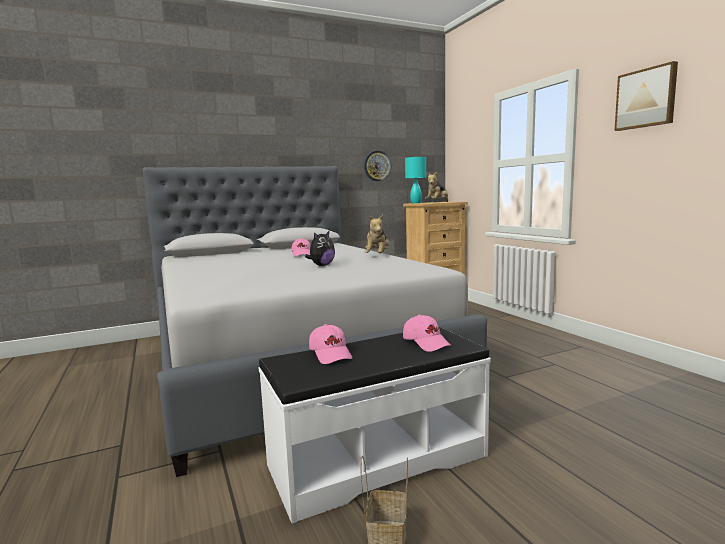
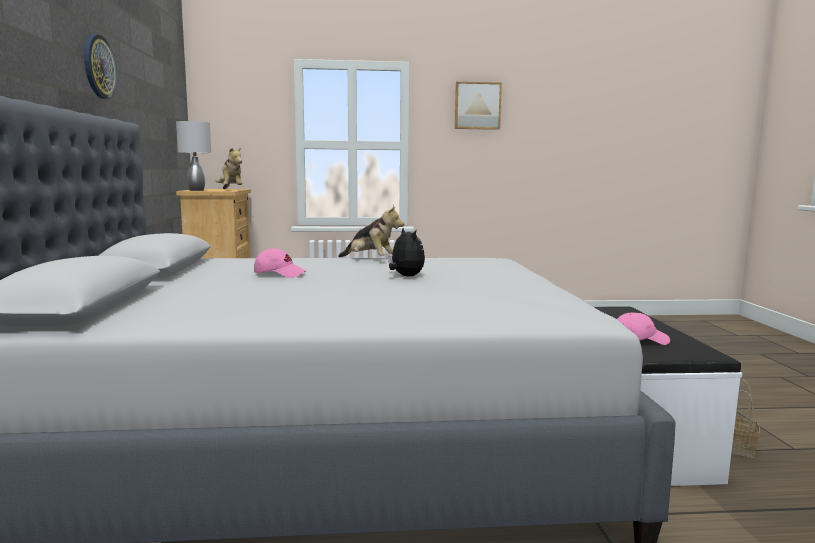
camera: 70 degrees left, 0 degrees up
(377, 166) = (150, 129): wall clock -> wall clock (98, 67)
(415, 203) = (196, 190): turquoise table lamp -> grey table lamp
(426, 343) = (615, 314): pink cap -> none

